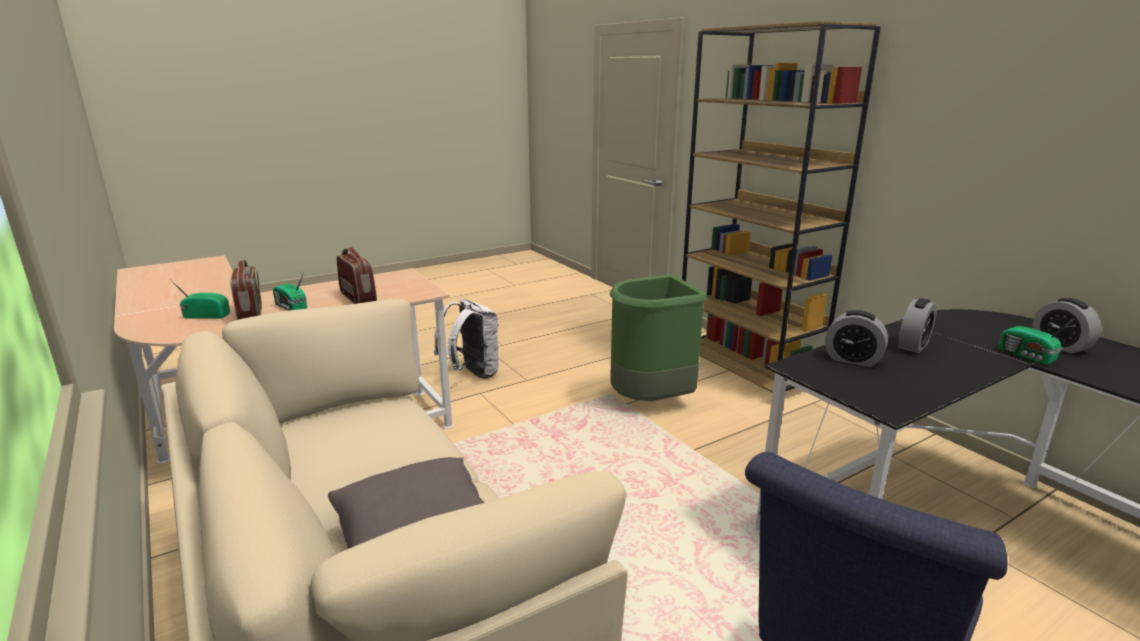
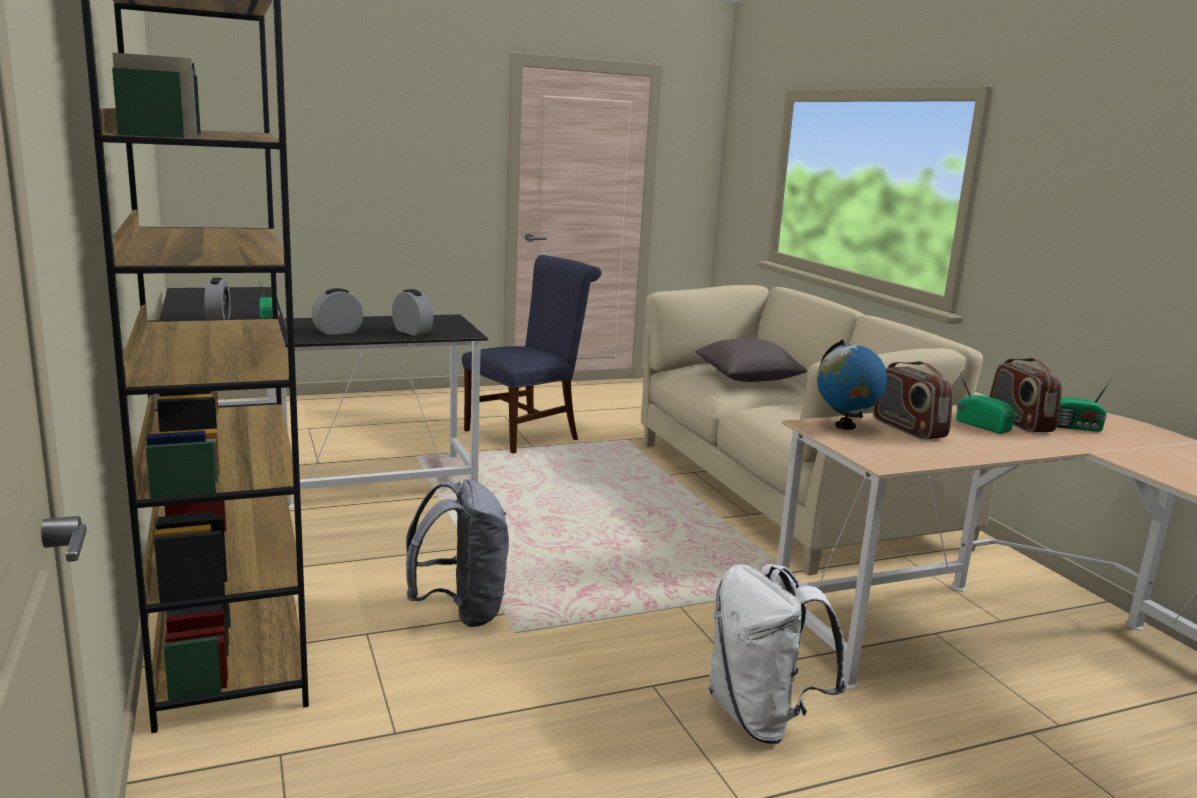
camera: 170 degrees left, 5 degrees down
(406, 294) = (844, 426): none -> globe
(651, 401) = (460, 611): green trash can -> grey backpack

